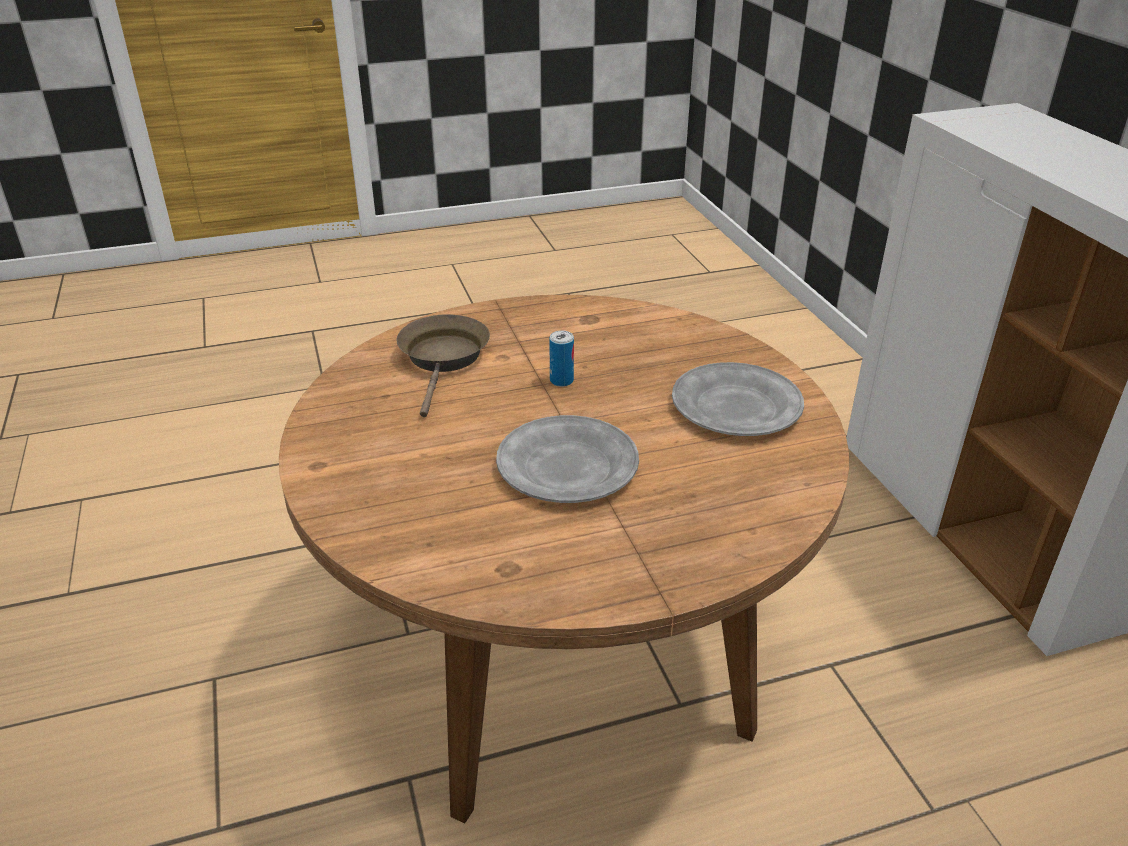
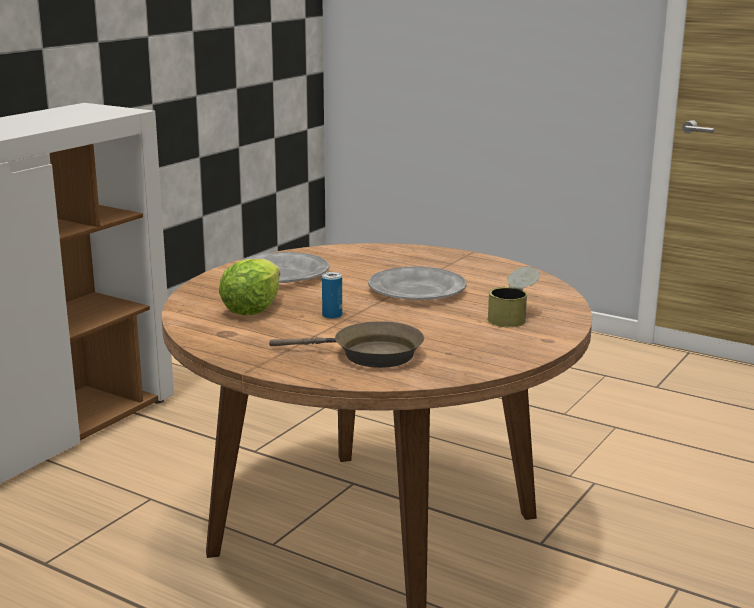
camera: 130 degrees left, 15 degrees down
(398, 482) = (513, 317): none -> can
(444, 359) = (370, 354): brown frying pan -> brown frying pan turned 135 degrees counterclockwise
(637, 350) = (252, 309): none -> lettuce

